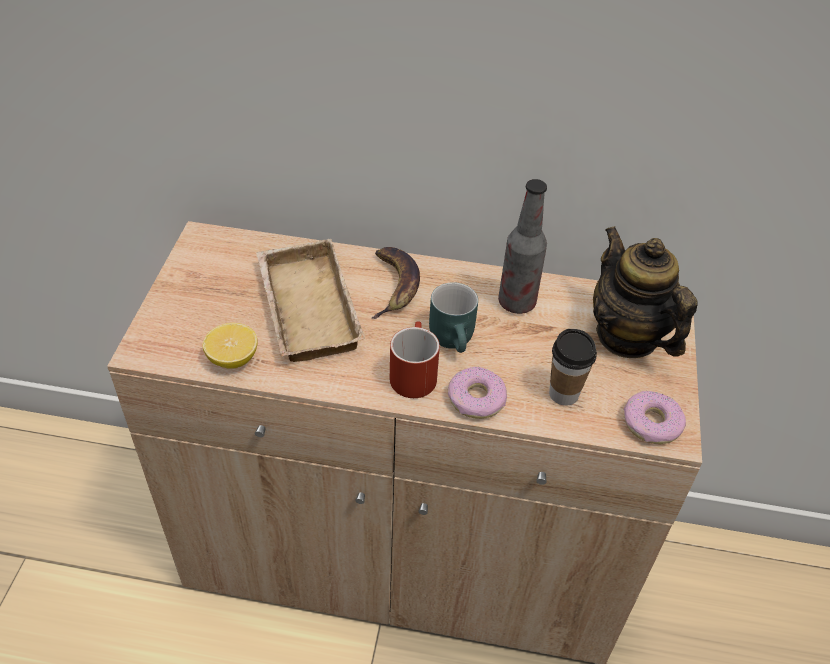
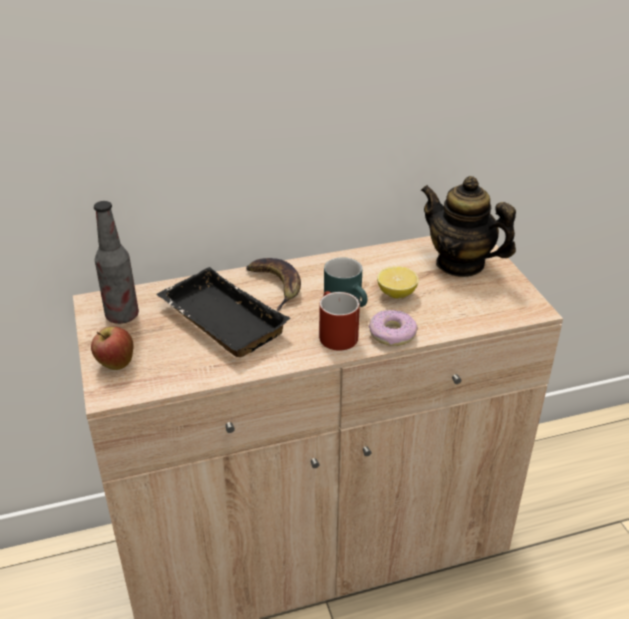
camera: 25 degrees left, 10 degrees down
(171, 319) = (115, 364): none -> apple
(233, 359) = (190, 372): lemon -> lemon (396, 294)
(304, 307) = (218, 321): beige tray -> black tray
(516, 302) = (372, 268): bottle -> bottle (122, 316)
(563, 394) = (447, 310): cup -> none
(651, 424) = (516, 308): donut -> none

